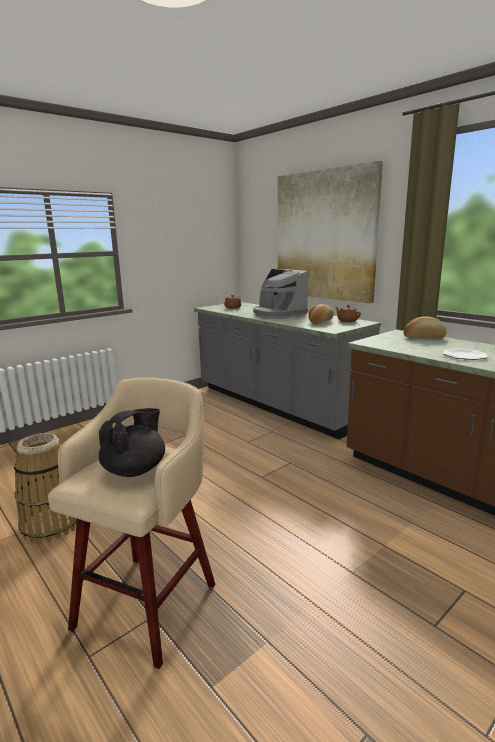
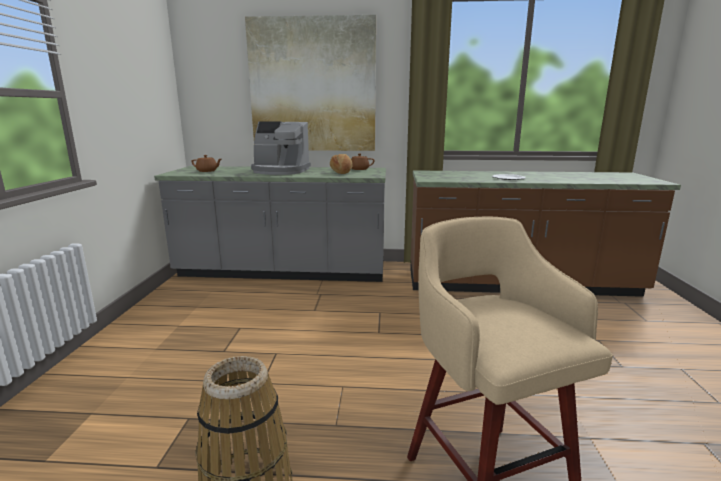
camera: 45 degrees left, 0 degrees up
(135, 470) = (522, 319): black teapot -> none
(424, 337) = (450, 172): bread -> none

